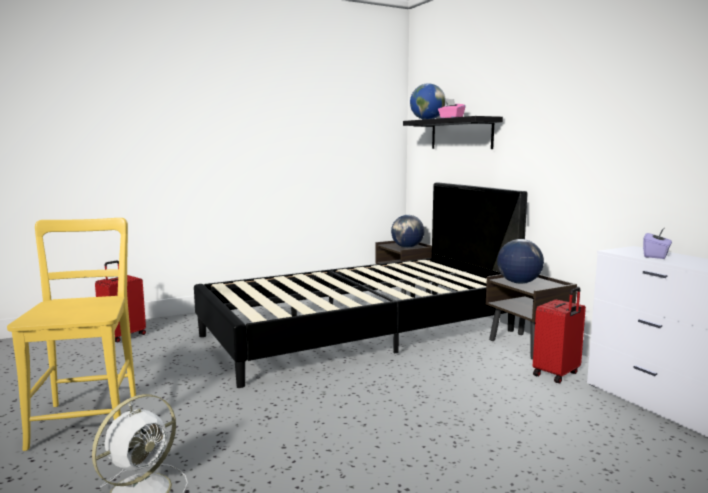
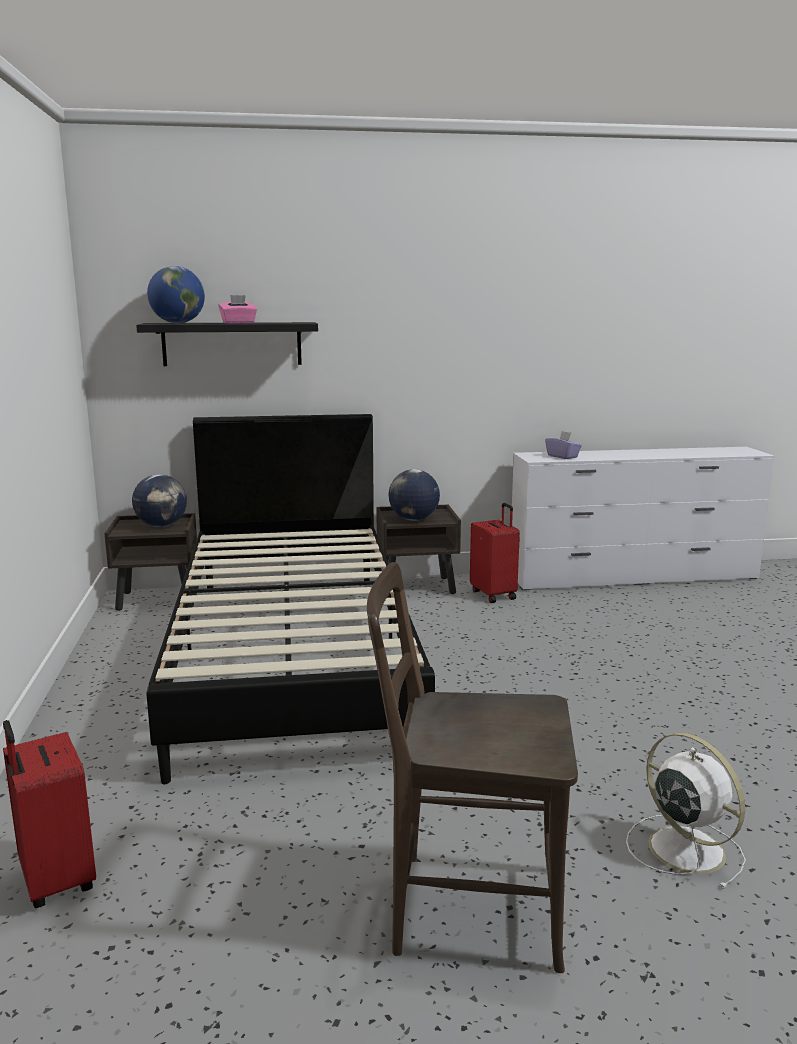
camera: 70 degrees left, 5 degrees up
(87, 418) = (466, 907): yellow chair -> brown chair

